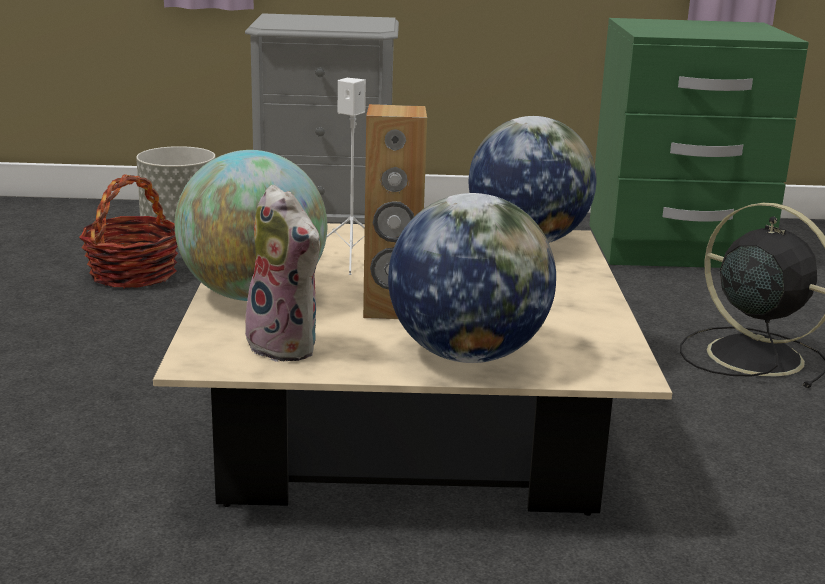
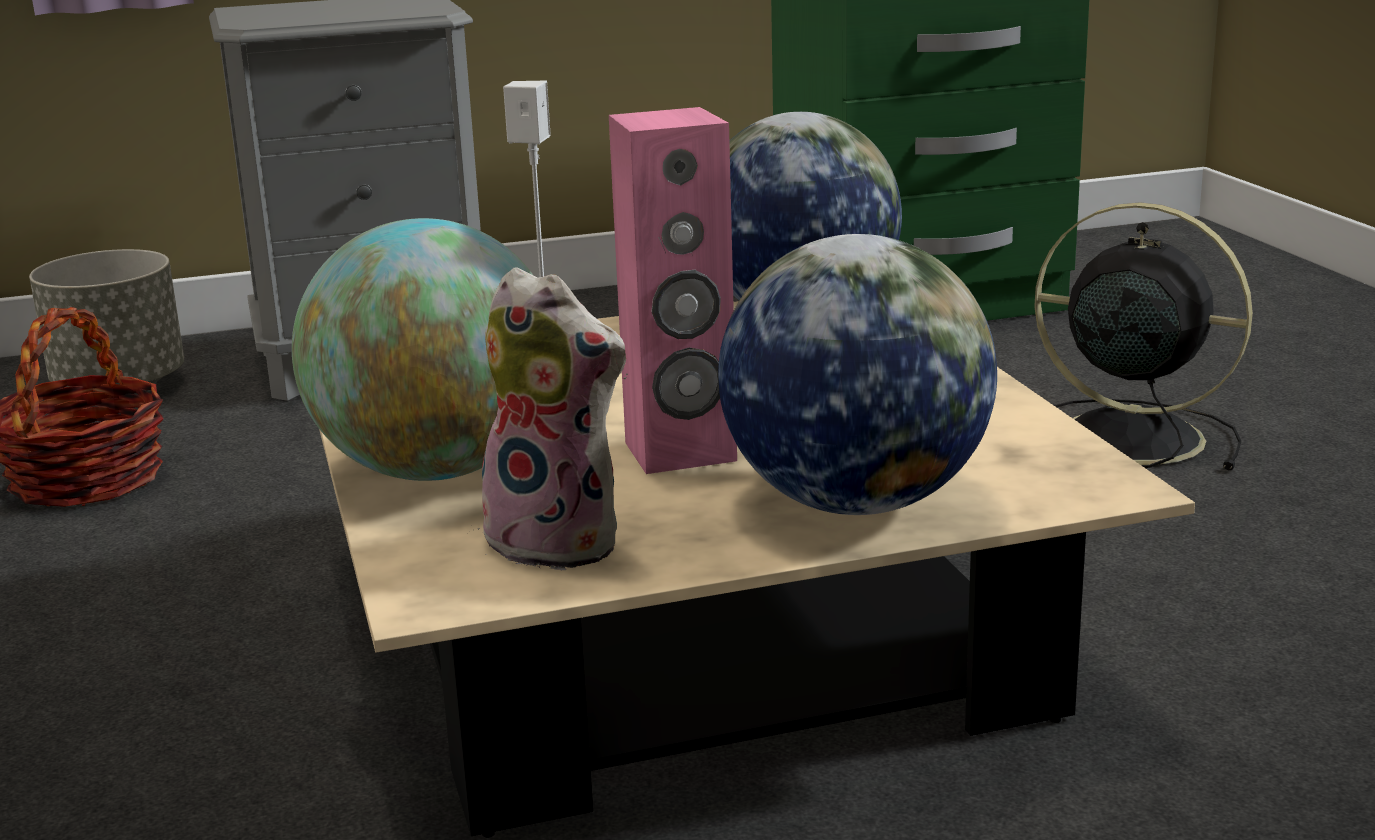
camera: 15 degrees left, 0 degrees up
(392, 309) = (680, 452): brown speaker -> pink speaker

